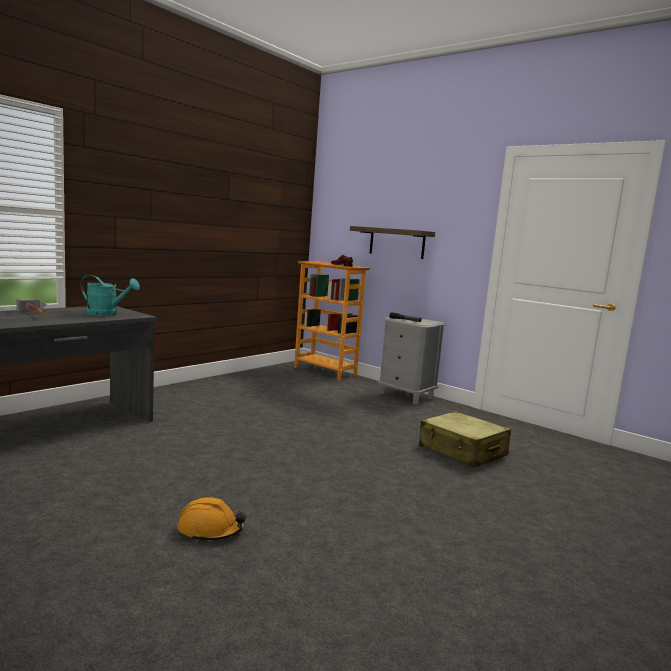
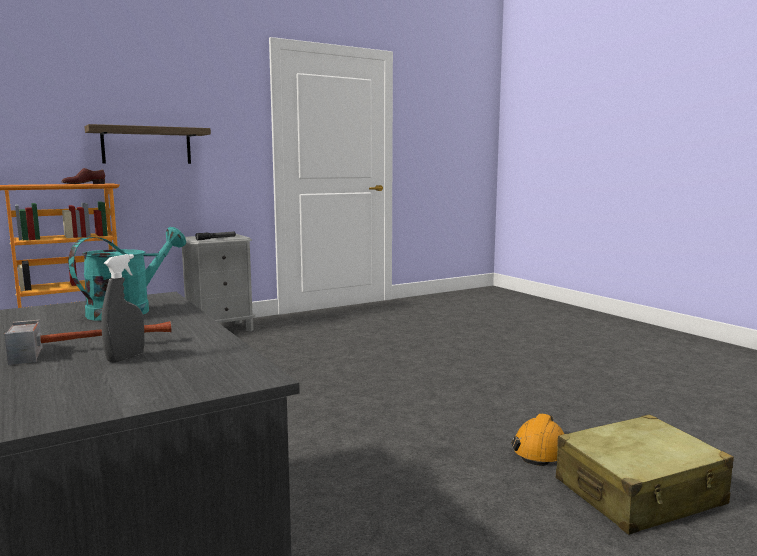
camera: 70 degrees left, 0 degrees up
(17, 317) = (126, 358): none -> grey spray bottle
(462, 451) = (385, 336): beige suitcase -> beige suitcase (639, 493)

